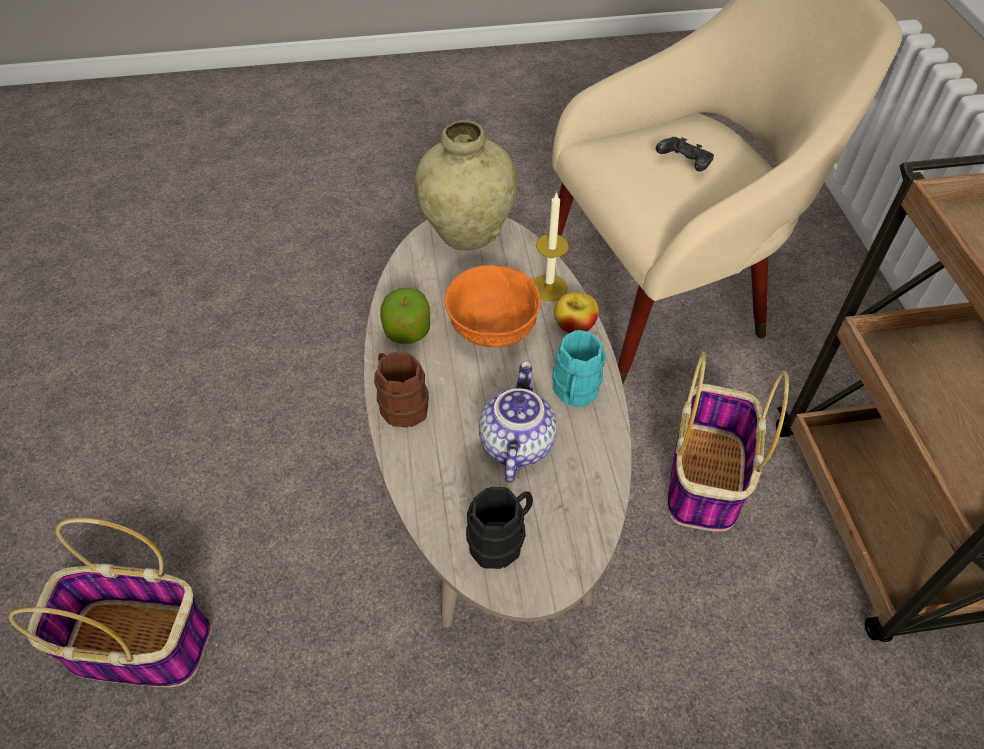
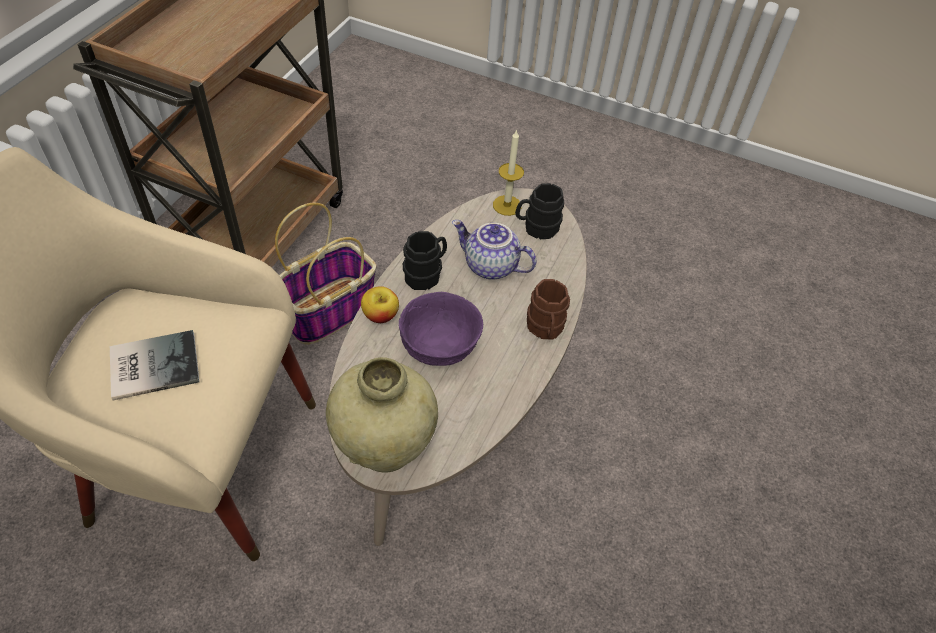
camera: 150 degrees left, 0 degrees up
(137, 644) = (753, 421): basket -> none
(407, 331) = (504, 380): apple -> none
(492, 327) = (439, 347): orange bowl -> purple bowl
(515, 443) = (490, 266): teapot -> teapot turned 75 degrees clockwise
(549, 287) = (367, 355): candle -> candle (507, 205)
(574, 393) = (426, 273): turquoise mug -> black mug
(683, 164) = (152, 364): black game controller -> book

